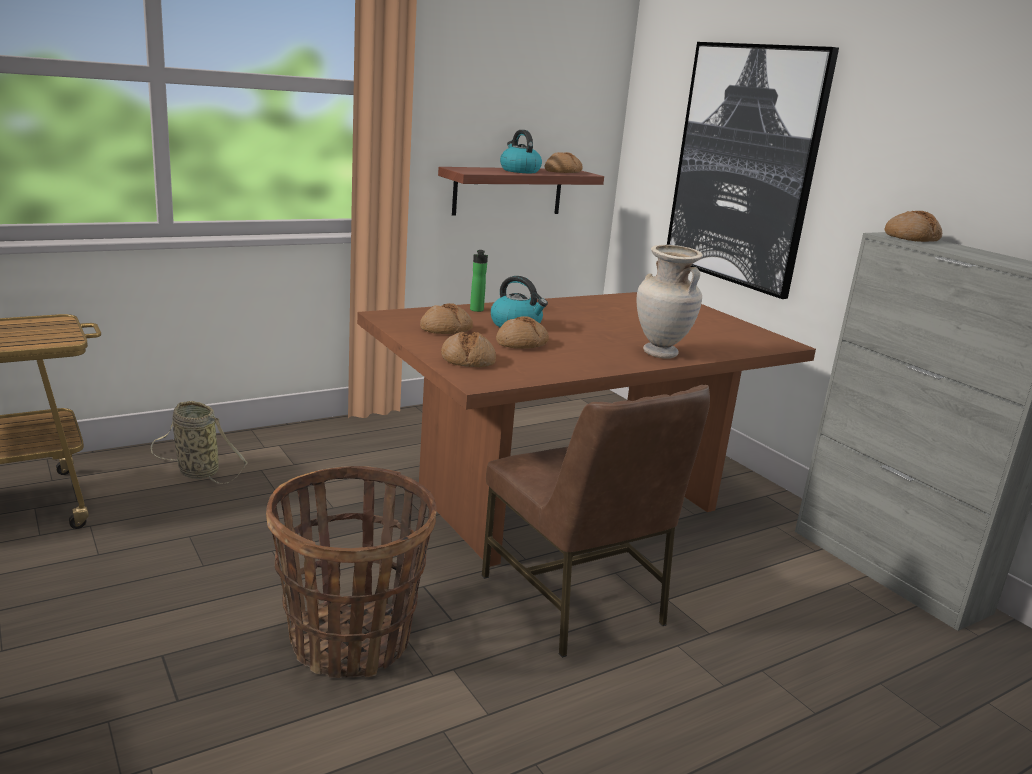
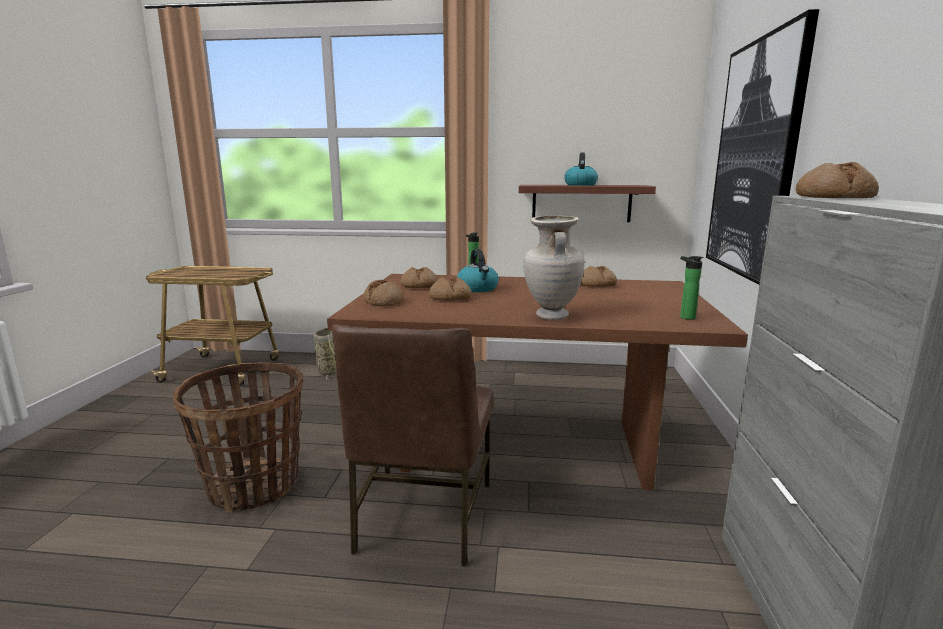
camera: 40 degrees right, 5 degrees down
(563, 172) = (621, 185): bread -> bread (596, 285)
(751, 337) = (685, 317): none -> bottle

